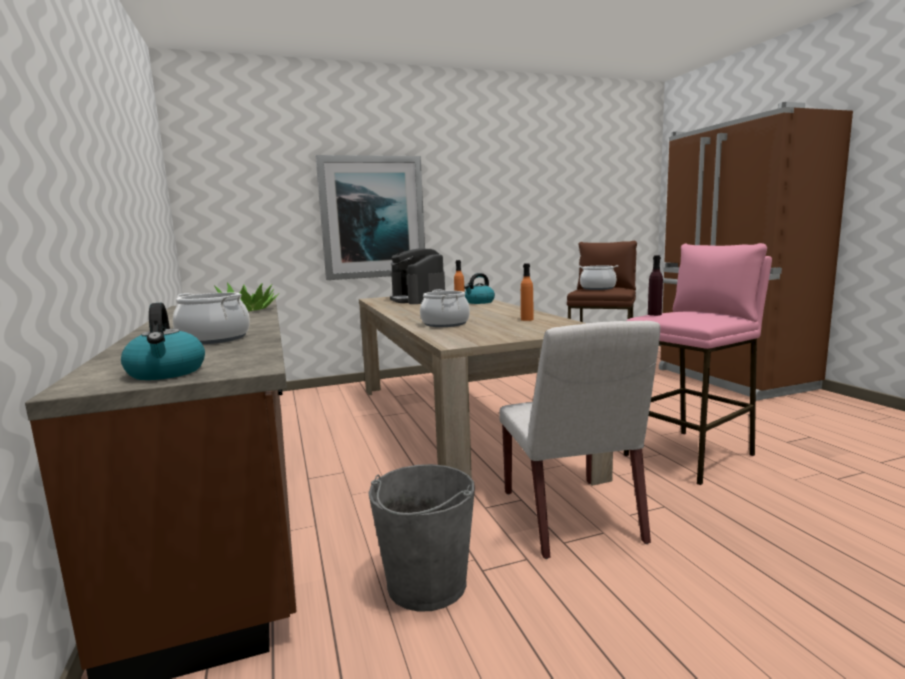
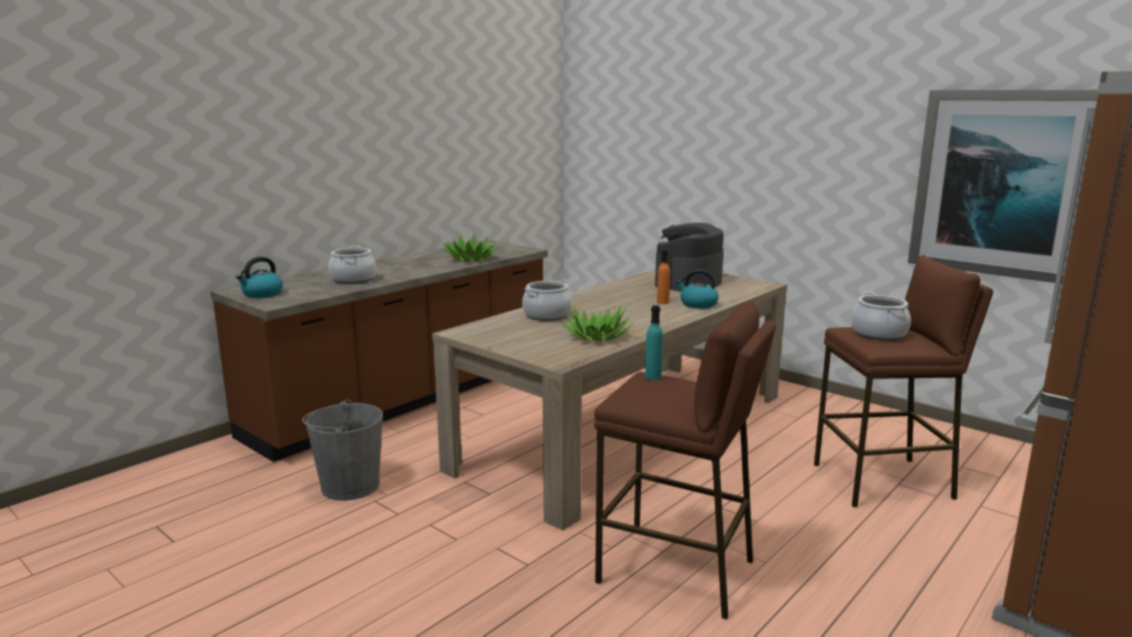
camera: 60 degrees right, 5 degrees up
(372, 218) = (726, 171): picture -> picture (1004, 183)
(527, 319) = (597, 336): orange bottle -> potted plant
(571, 517) = (473, 521): white chair -> none
(654, 314) = (653, 377): purple bottle -> turquoise bottle
(690, 455) = (677, 571): pink stool -> brown stool

